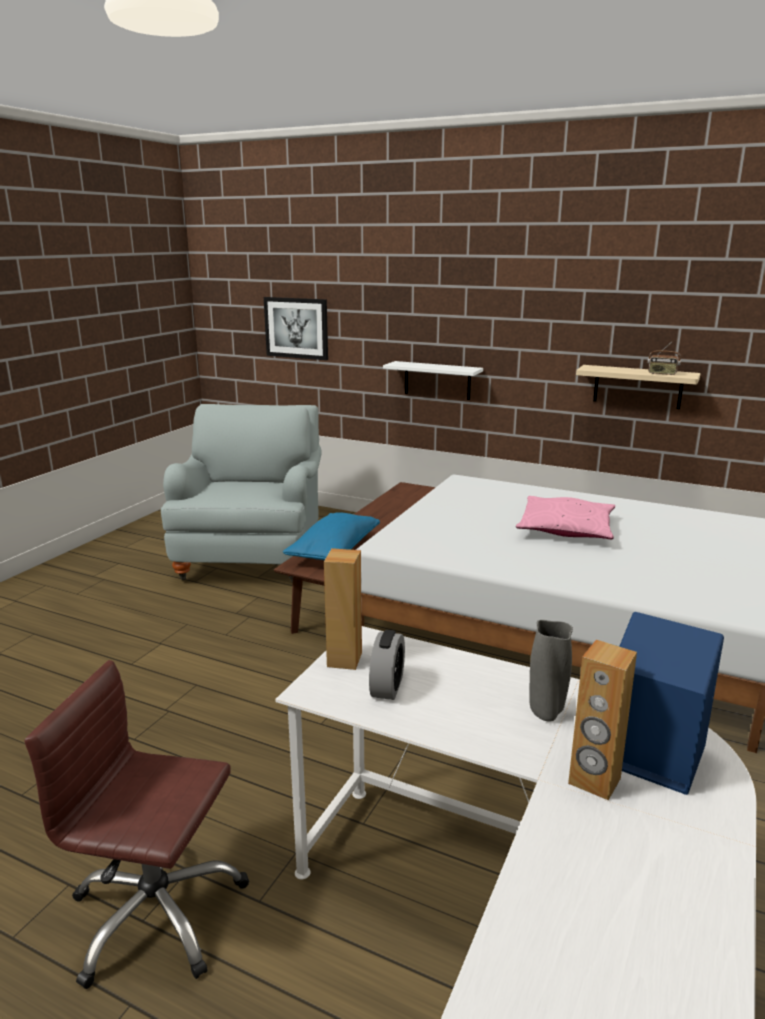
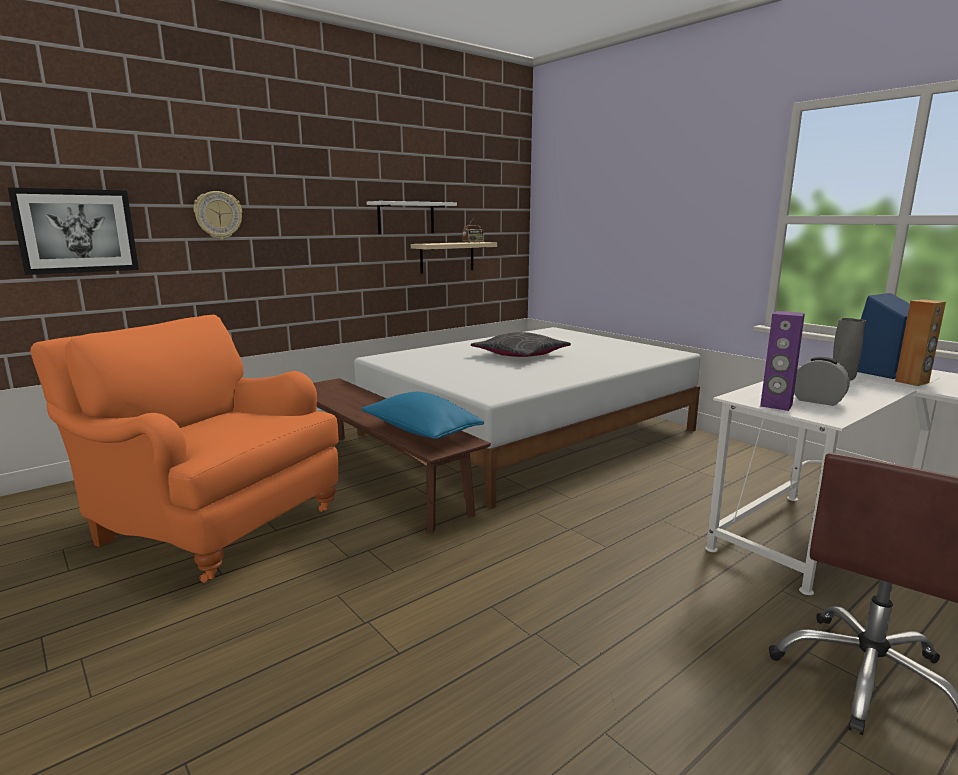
camera: 65 degrees left, 5 degrees down
(252, 555) = (212, 523): grey armchair -> orange armchair
(344, 659) = (776, 405): brown speaker -> purple speaker
(386, 321) = (218, 215): none -> wall clock
(437, 380) = (286, 275): white shelf -> white shelf (406, 218)
(566, 529) = (520, 355): pink pillow -> grey pillow

